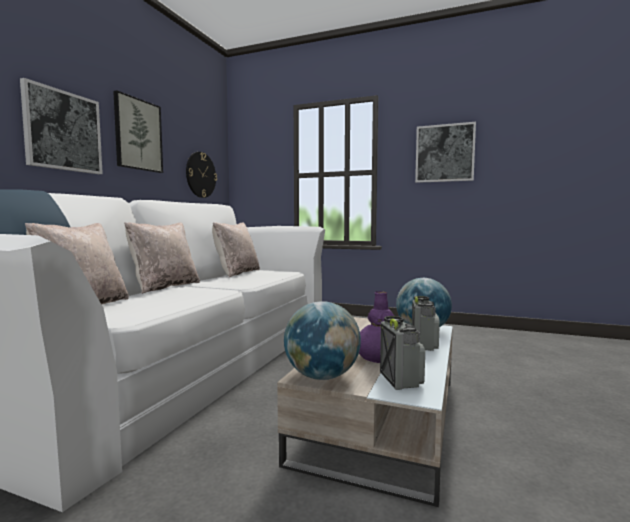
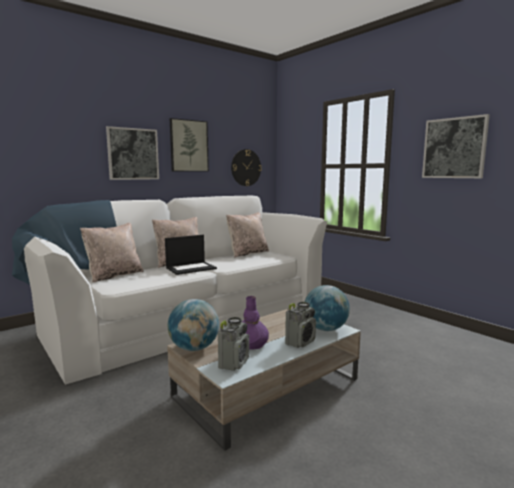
camera: 30 degrees right, 5 degrees up
(198, 288) = (191, 268): none -> laptop

